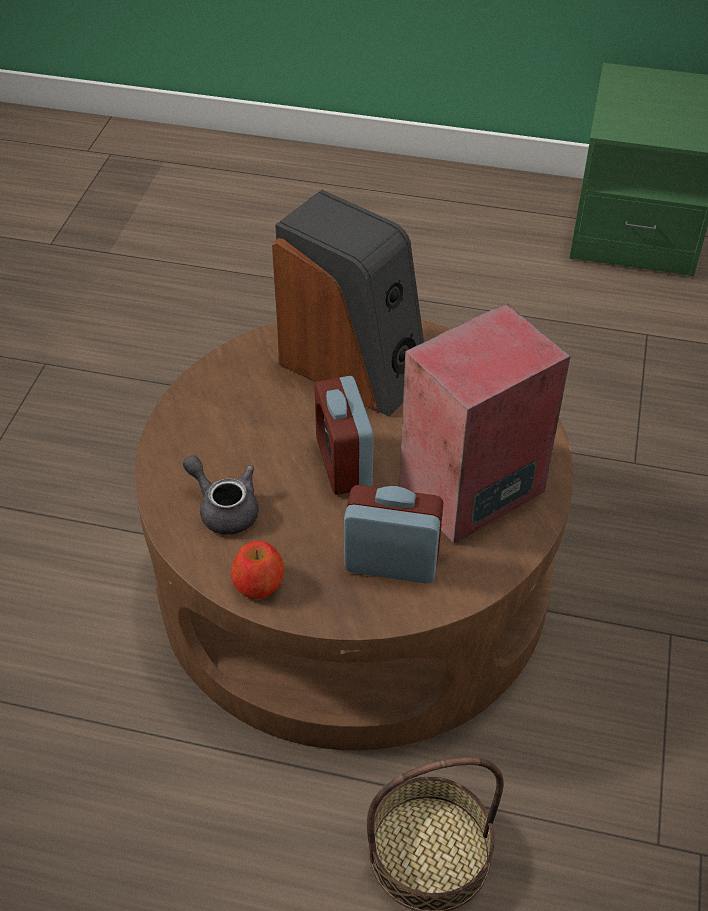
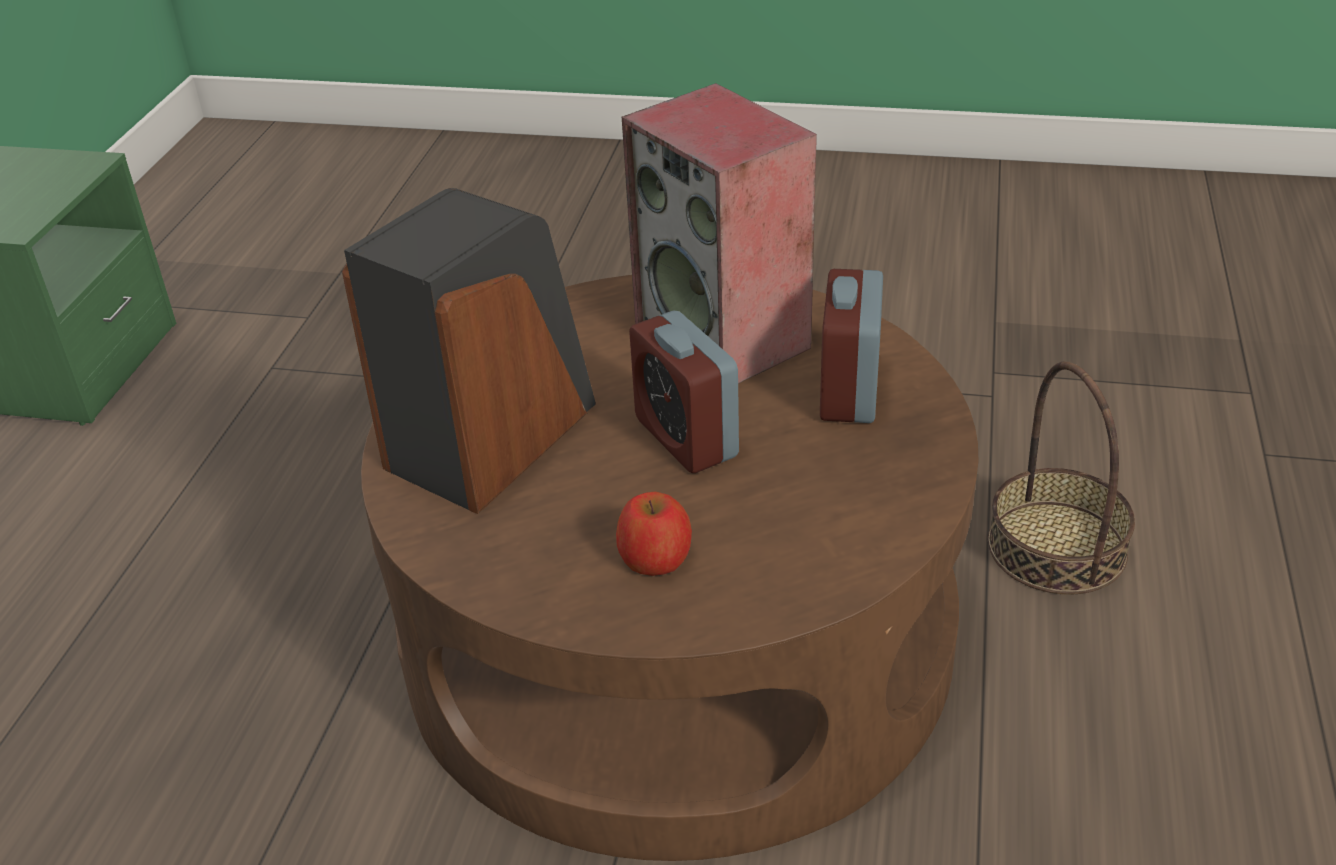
camera: 90 degrees left, 10 degrees down
(224, 508) = (782, 542): grey teapot -> none
(259, 583) = (908, 497): apple -> apple (655, 557)
(343, 463) = (686, 438): alarm clock -> alarm clock turned 75 degrees clockwise

